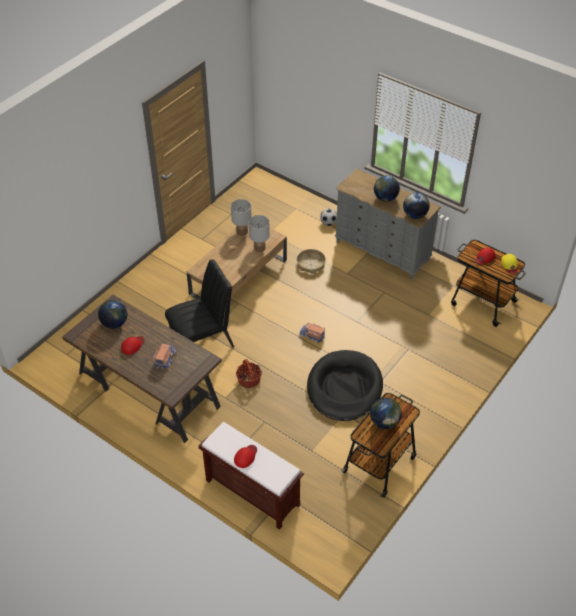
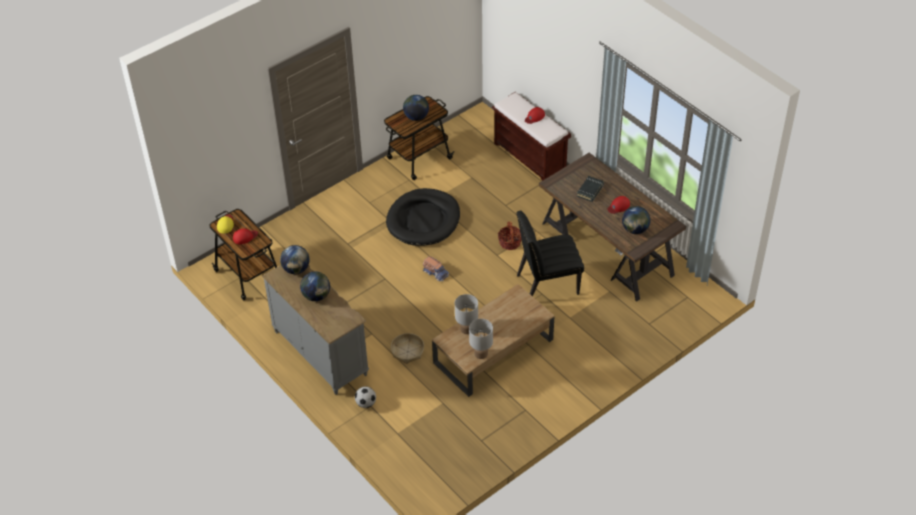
camera: 165 degrees left, 0 degrees up
(164, 358) = (590, 190): toy truck -> black book

